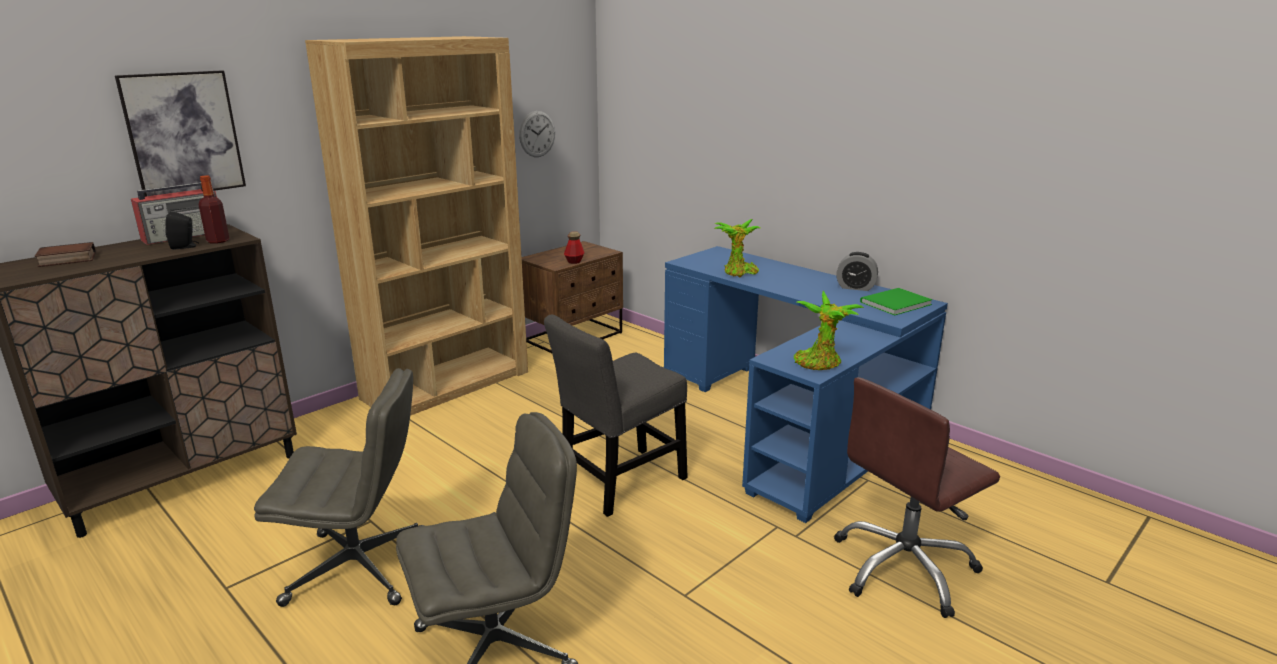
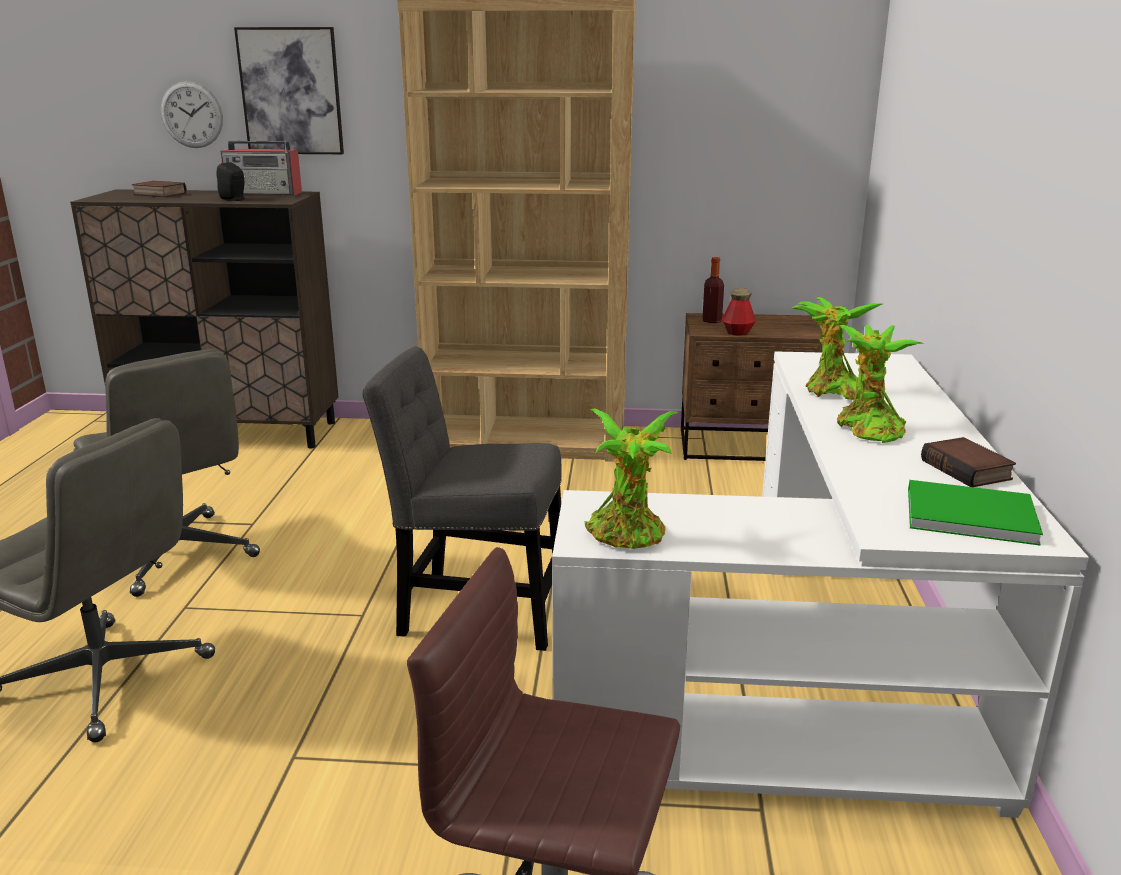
camera: 50 degrees right, 0 degrees up
(218, 241) = (264, 200): bottle -> bottle (712, 321)
(537, 134) = (748, 142): wall clock -> wall clock (192, 115)
(790, 284) = (867, 429): none -> potted plant
(793, 420) = (820, 670): blue desk -> white desk
(855, 287) = (968, 470): alarm clock -> book

